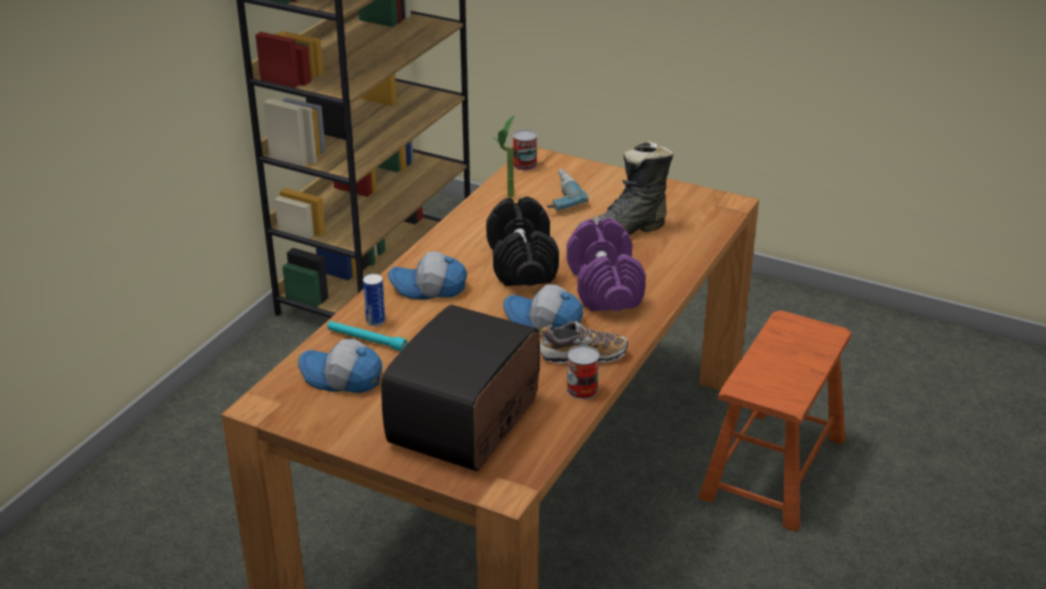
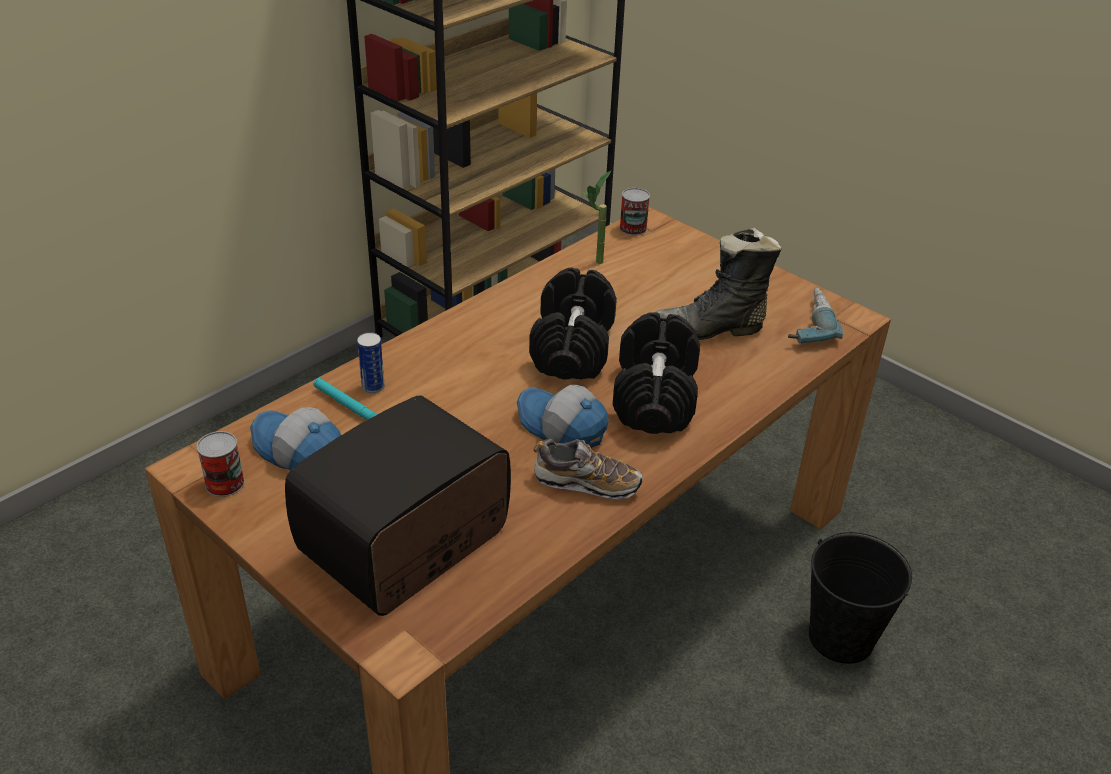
camera: 15 degrees right, 5 degrees up
(428, 288) = (452, 357): cap -> none
(558, 196) = (652, 273): power drill -> power drill (806, 323)
(582, 389) = (564, 530): can -> can (225, 483)
(604, 286) = (654, 396): purple dumbbell -> black dumbbell
(774, 468) = (841, 637): brown stool -> black bucket

